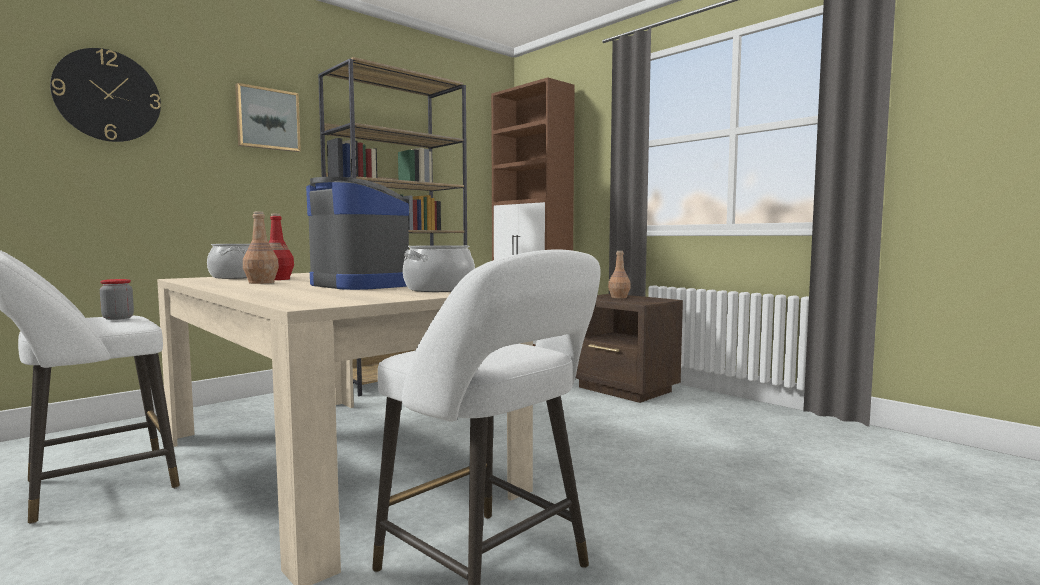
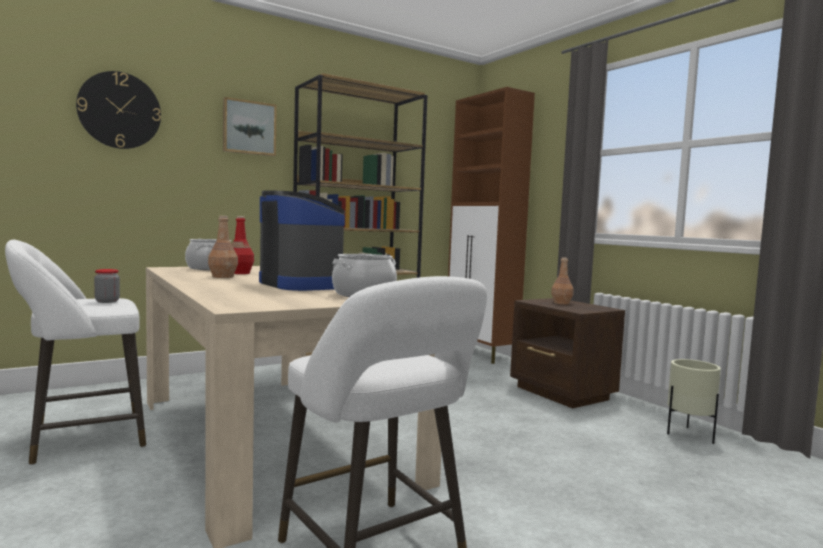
camera: 10 degrees right, 0 degrees up
(756, 417) = (689, 435): none -> beige planter

